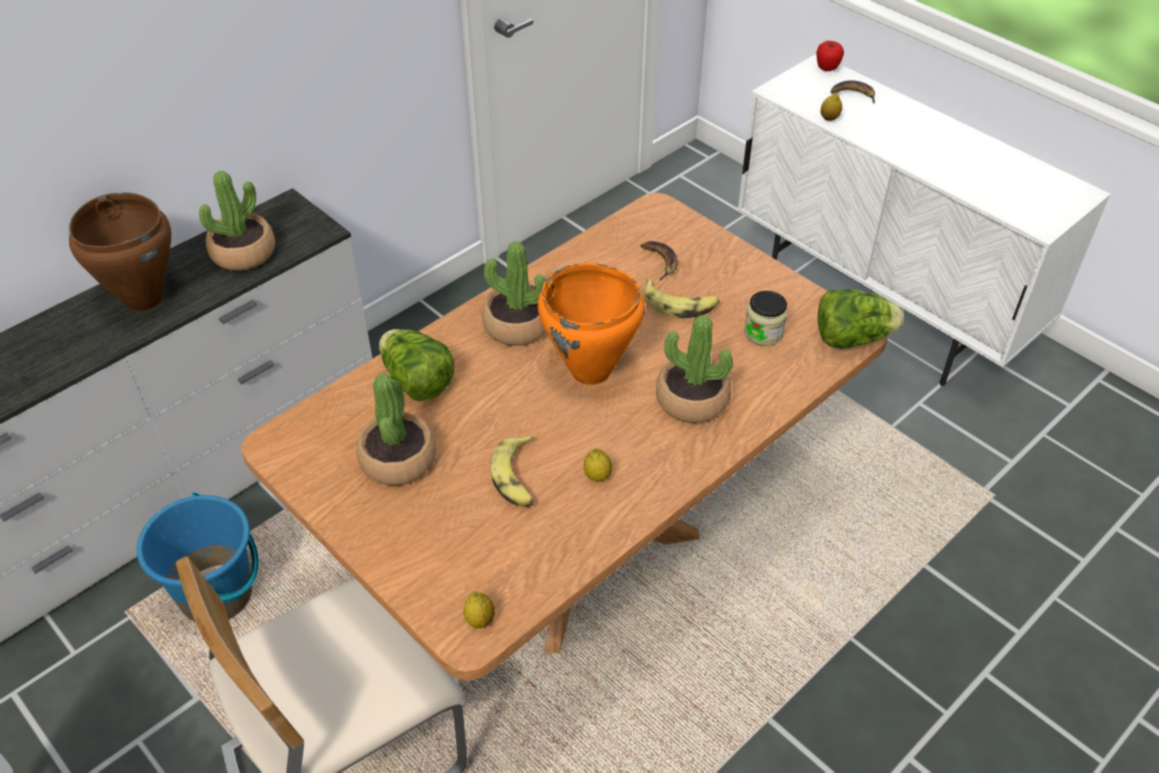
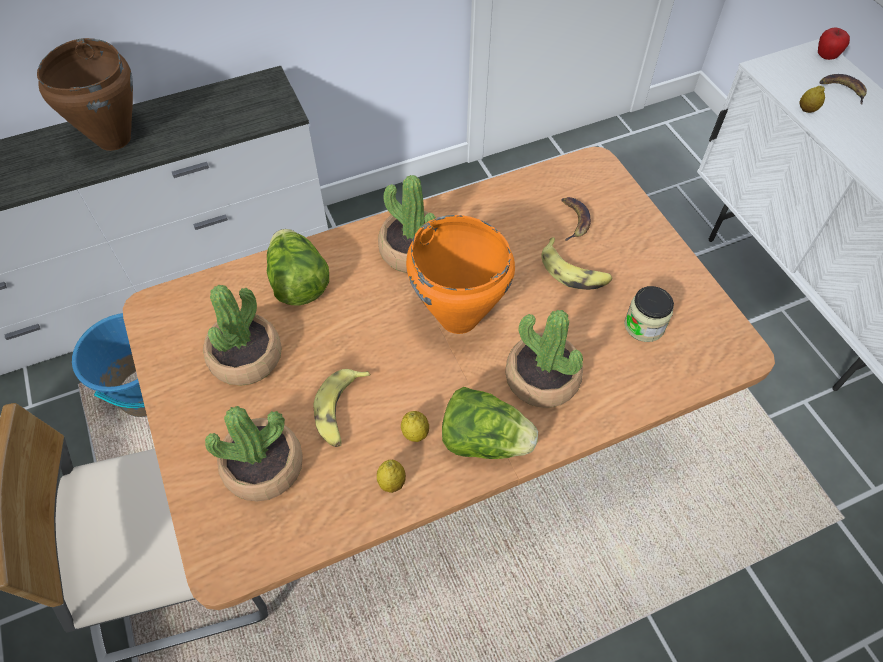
camera: 20 degrees right, 10 degrees up
(243, 252) = (212, 116): potted plant -> potted plant (263, 466)
(480, 620) = (239, 553): lemon -> lemon (392, 482)
(852, 338) = (733, 358): lettuce -> lettuce (484, 440)

